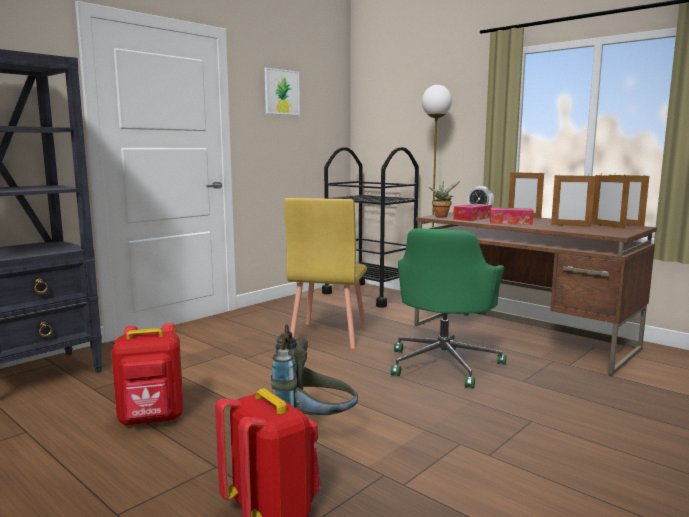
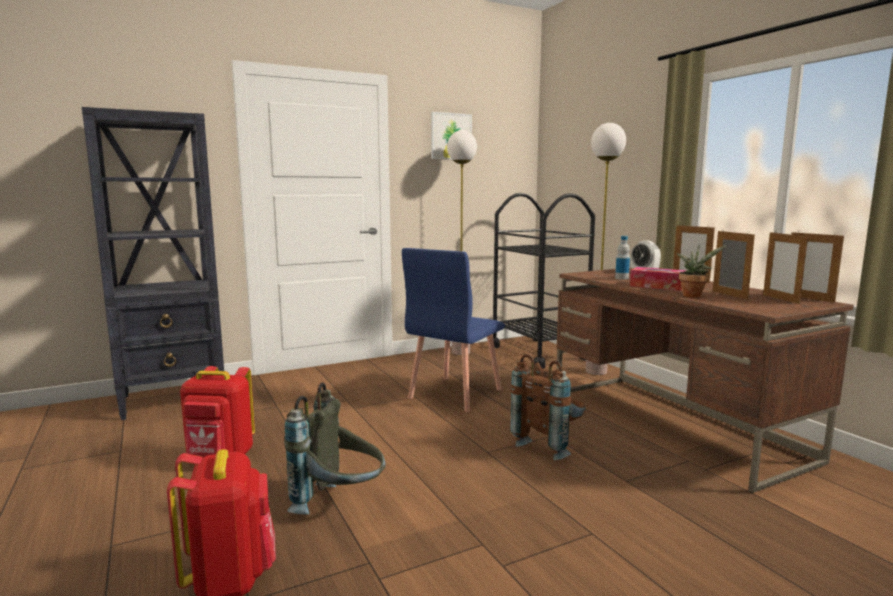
camera: 20 degrees right, 0 degrees up
(300, 300) = (460, 352): none -> floor lamp
(328, 335) = (454, 394): yellow chair -> blue chair
(442, 216) = (591, 274): potted plant -> potted plant (693, 295)
(444, 364) = (550, 444): green office chair -> brown backpack
(472, 218) = (621, 278): tissue box -> bottle
(571, 225) = (729, 295): picture frame -> picture frame turned 150 degrees counterclockwise

